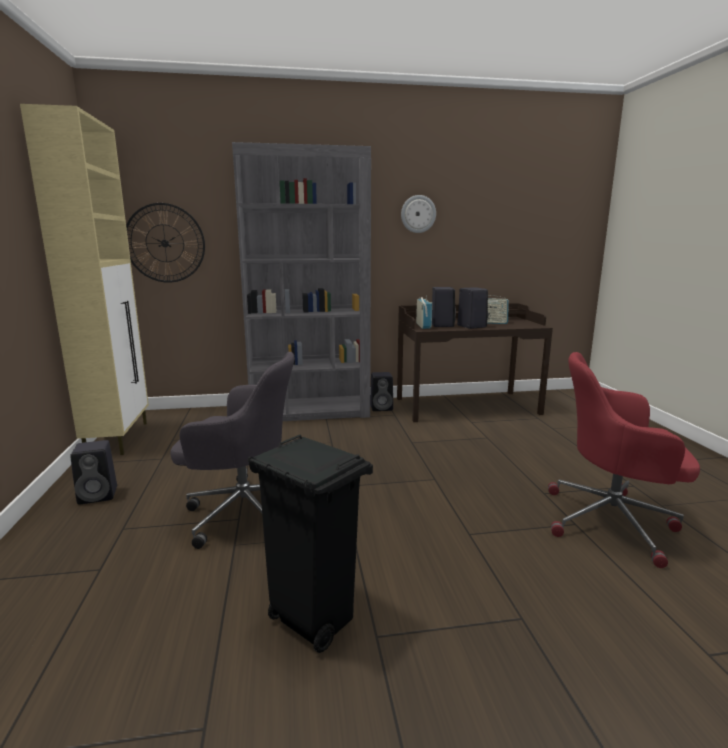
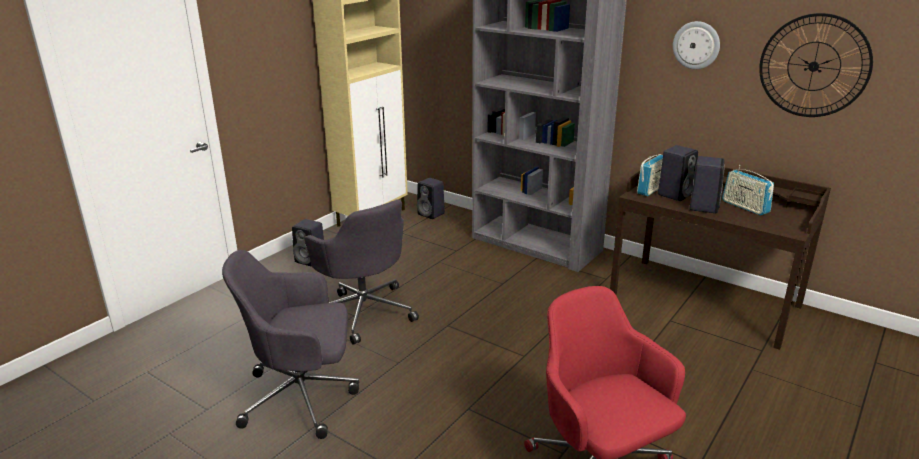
camera: 45 degrees right, 10 degrees up
(165, 243) = (443, 48): wall clock -> wall clock (813, 66)
(312, 621) = (303, 396): black trash can -> grey office chair
(382, 408) = (608, 266): black speaker -> black speaker (432, 214)

